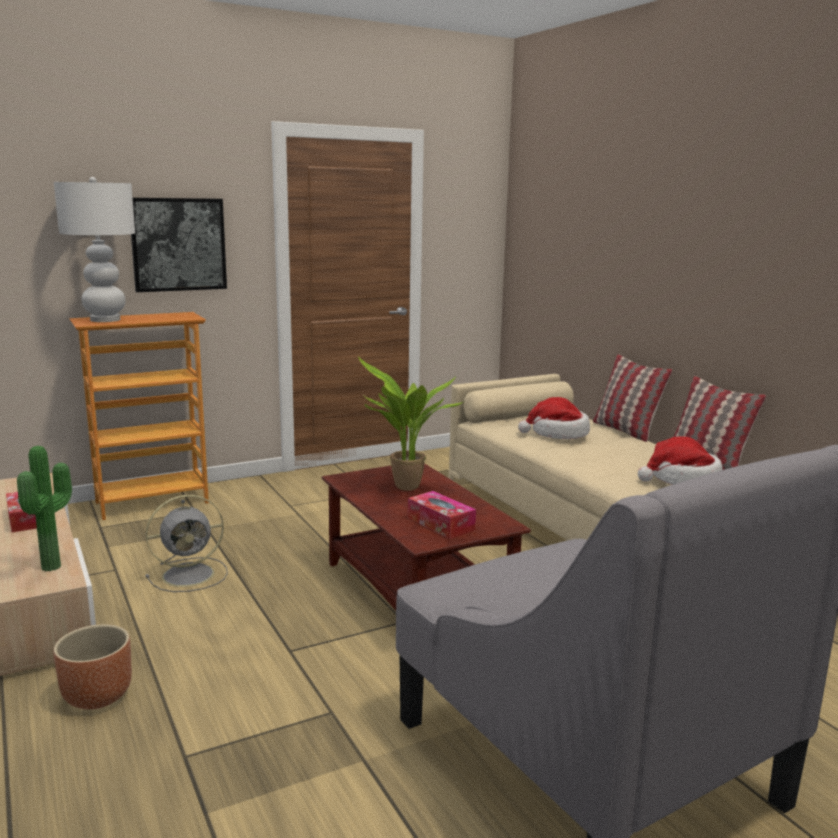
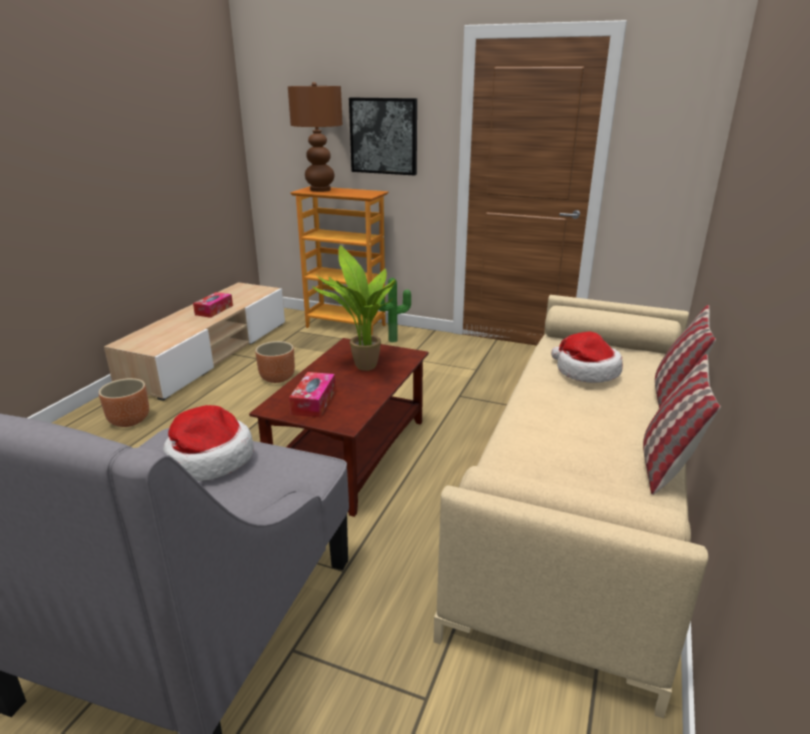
camera: 50 degrees right, 10 degrees up
(55, 567) = (167, 340): potted plant -> potted plant (394, 341)
(105, 320) = (320, 190): white table lamp -> brown table lamp
(191, 574) = (278, 378): grey fan -> brown planter
(682, 479) = (580, 464): hat -> hat (208, 459)

